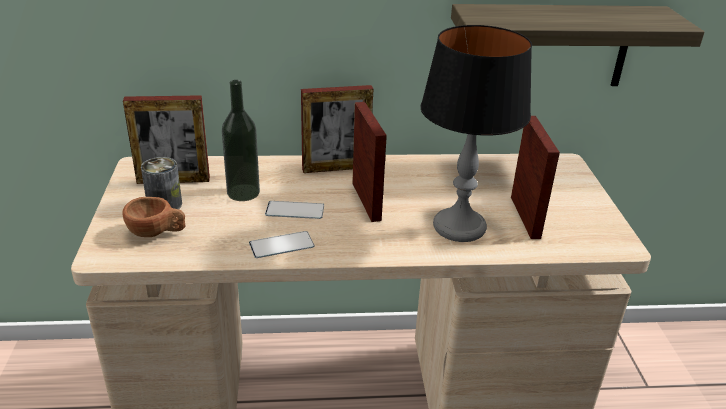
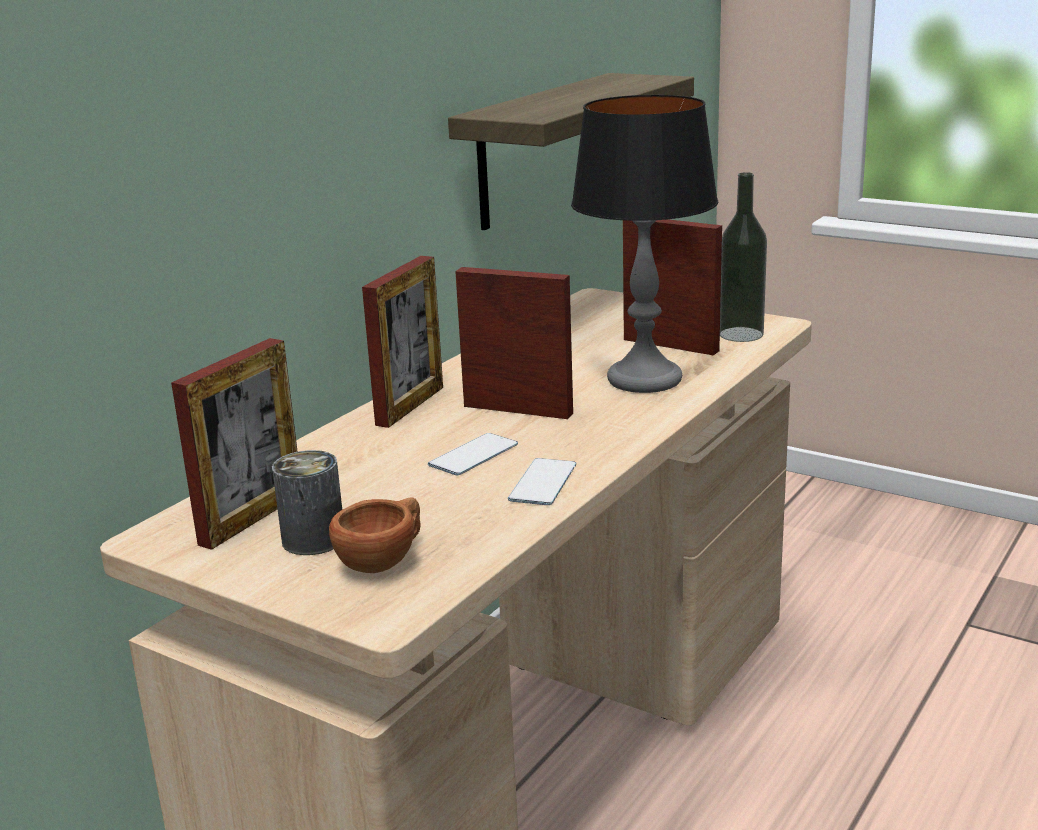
camera: 50 degrees left, 10 degrees down
(243, 192) = (374, 476): bottle -> bottle (741, 334)

